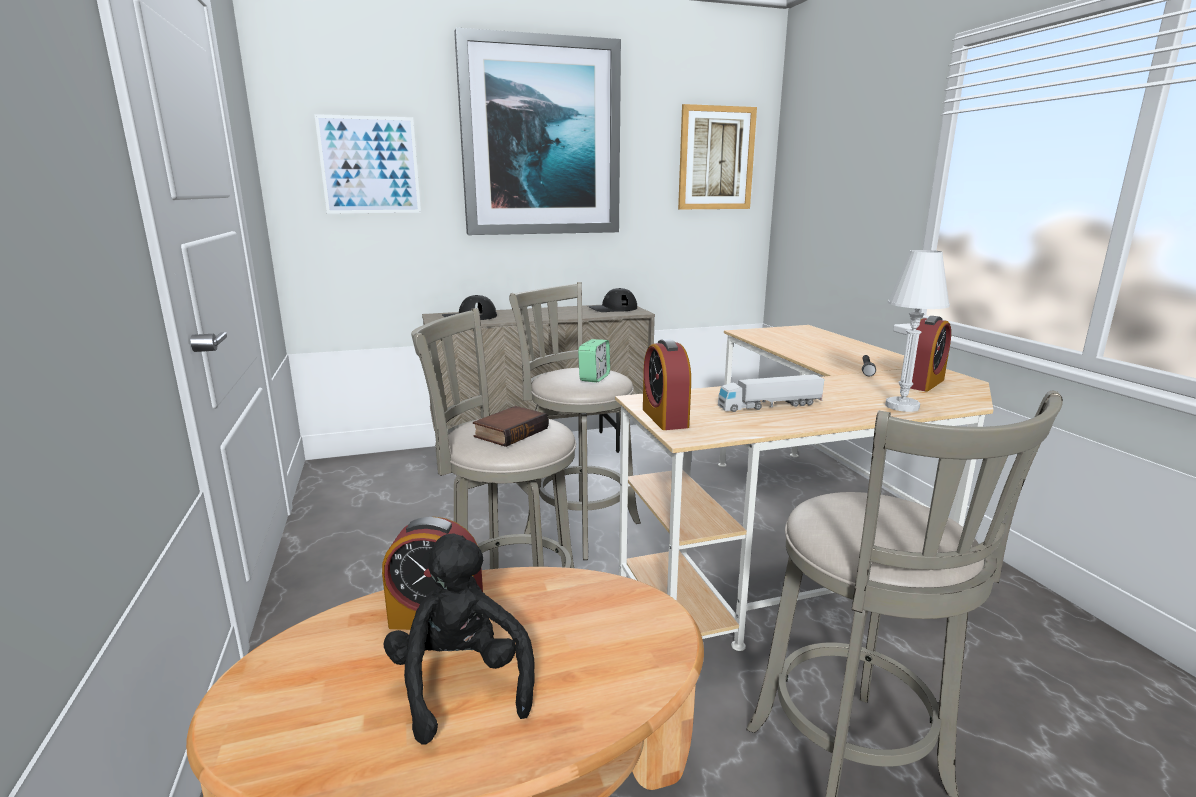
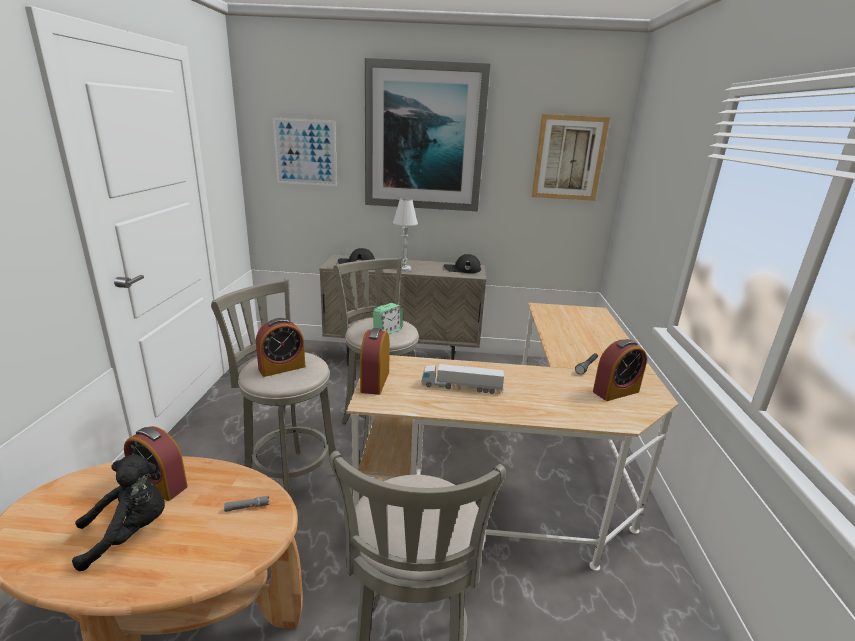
camera: 20 degrees right, 5 degrees up
(461, 683) = (129, 533): black plush toy -> black plush toy turned 60 degrees clockwise
(510, 432) = (282, 368): book -> alarm clock
(600, 606) = (247, 507): none -> grey flashlight
(902, 406) = (562, 412): white table lamp -> white table lamp (403, 269)

